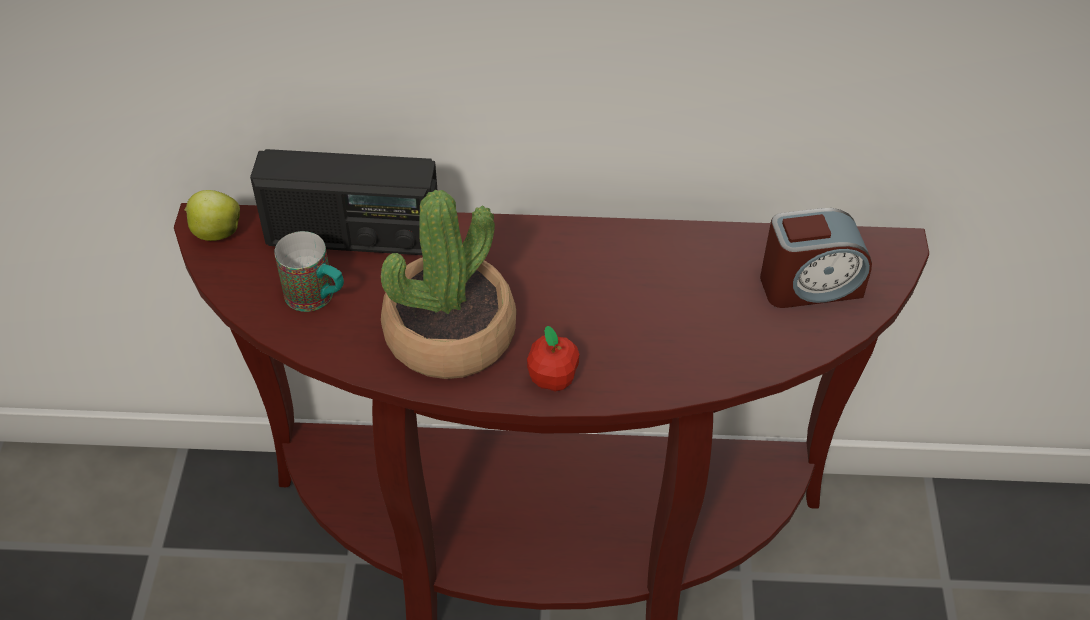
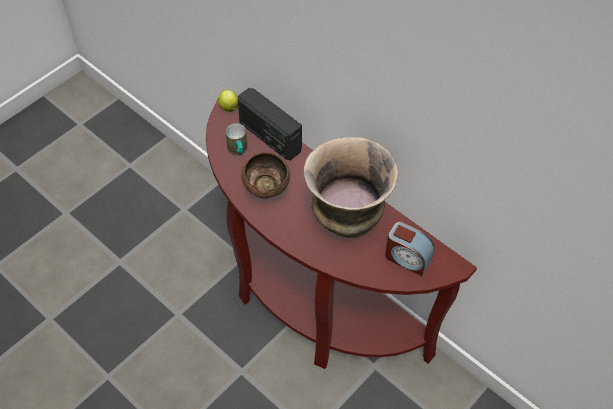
camera: 40 degrees right, 5 degrees up
(450, 333) = (267, 191): potted plant -> brown bowl
(552, 379) = (283, 229): apple -> none
(647, 294) = (346, 222): none -> vase

